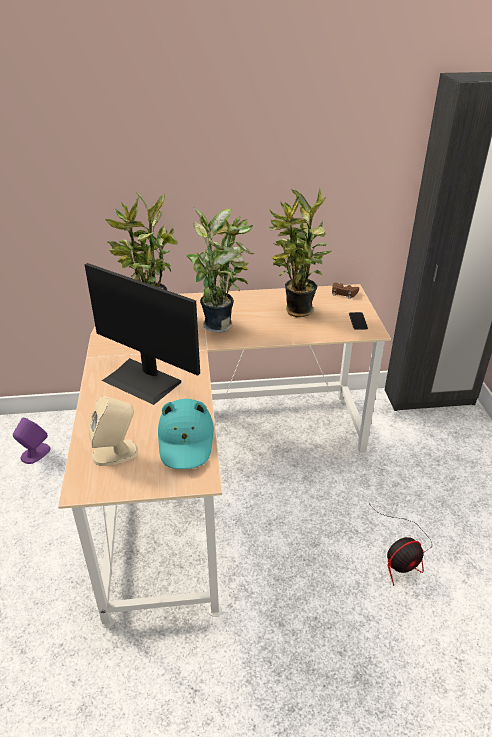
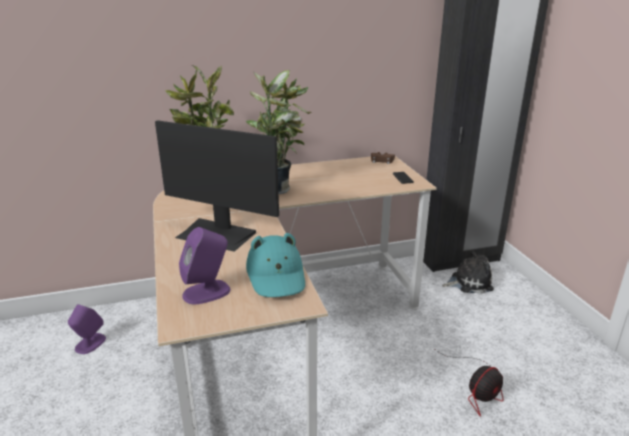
camera: 10 degrees left, 10 degrees down
(115, 452) = (207, 292): beige speaker -> purple speaker
(296, 311) = (345, 175): potted plant -> none
(430, 428) = (468, 282): none -> plush toy

